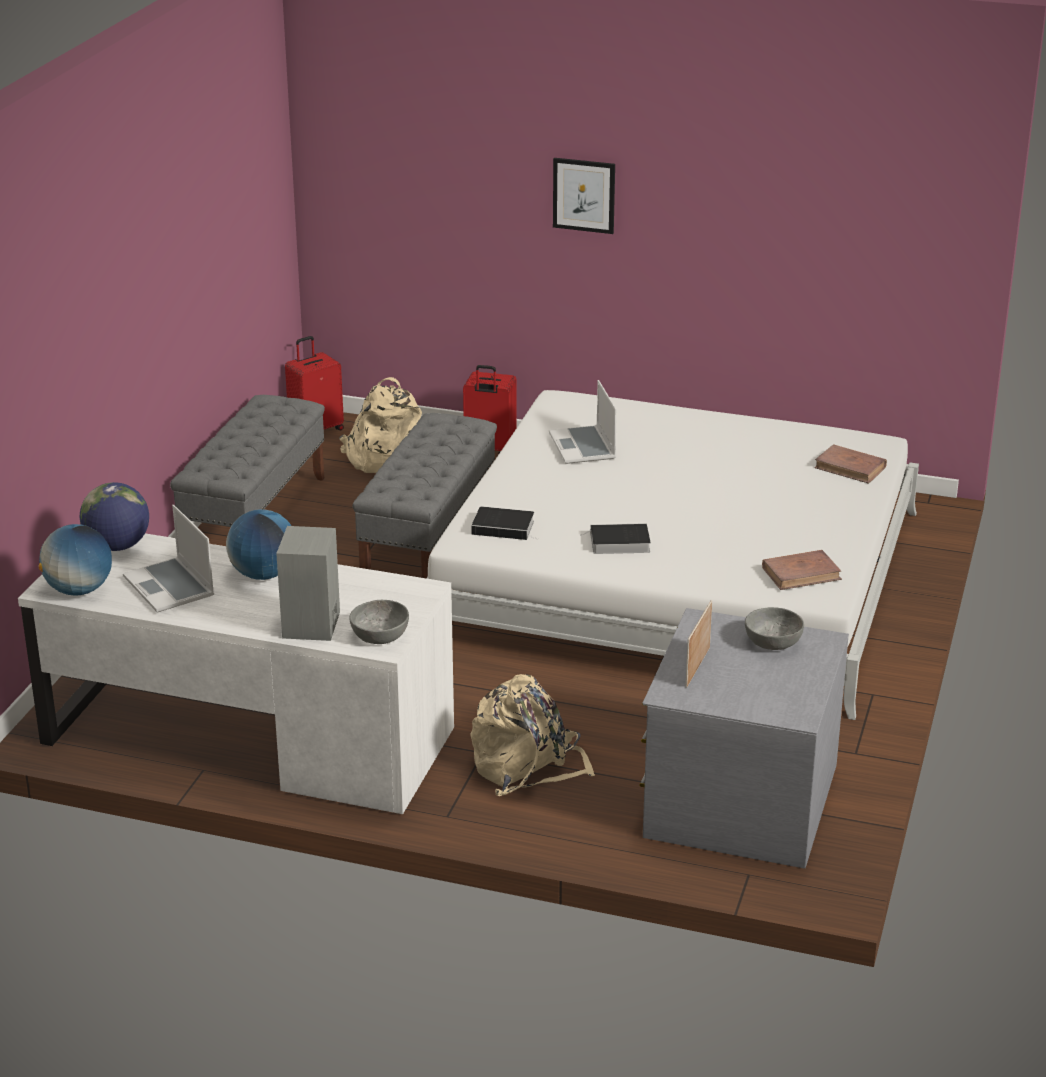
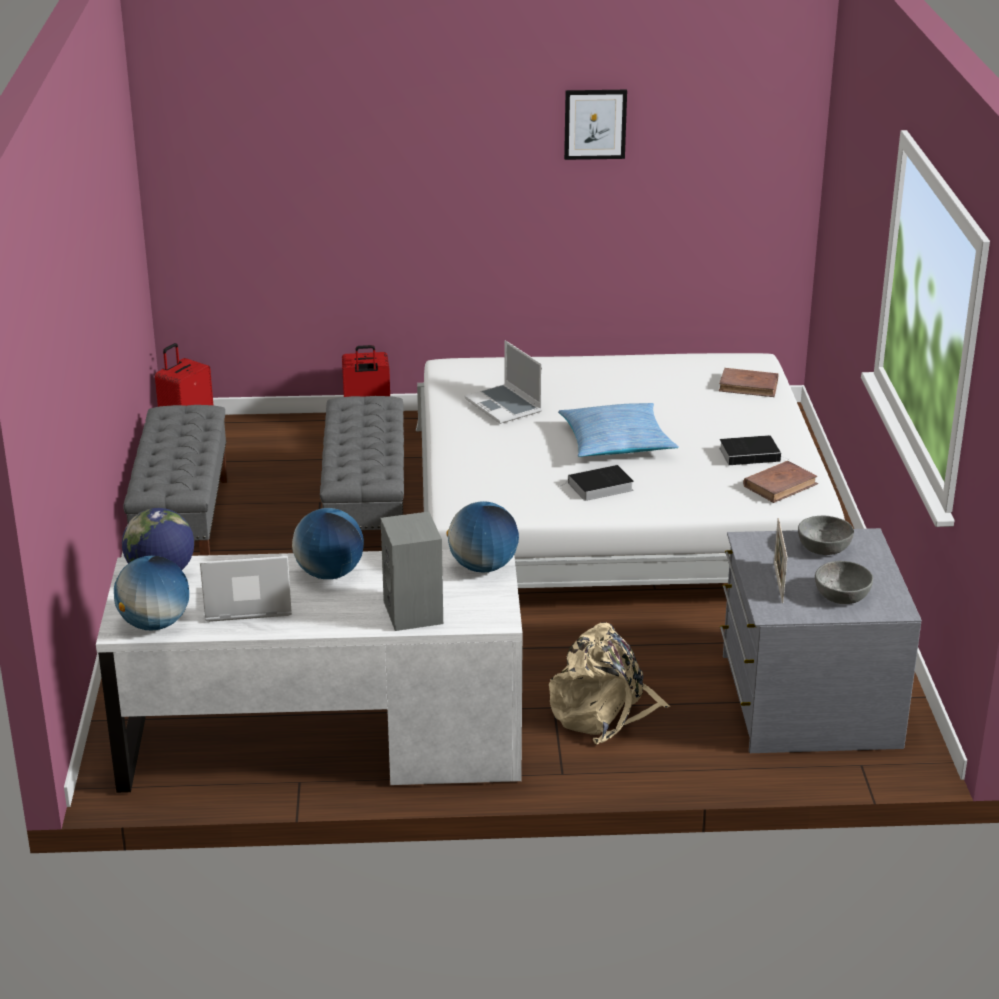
camera: 20 degrees left, 0 degrees up
(171, 587) = (246, 603): laptop -> laptop turned 135 degrees clockwise
(380, 635) = (486, 609): grey bowl -> grey bowl (842, 595)
(383, 459) = (272, 452): beige backpack -> none
(408, 595) = (483, 567): none -> globe
(505, 527) = (487, 491): book -> book (751, 454)
(584, 195) = (444, 168): picture -> picture (595, 124)
(667, 501) = (616, 442): none -> pillow

